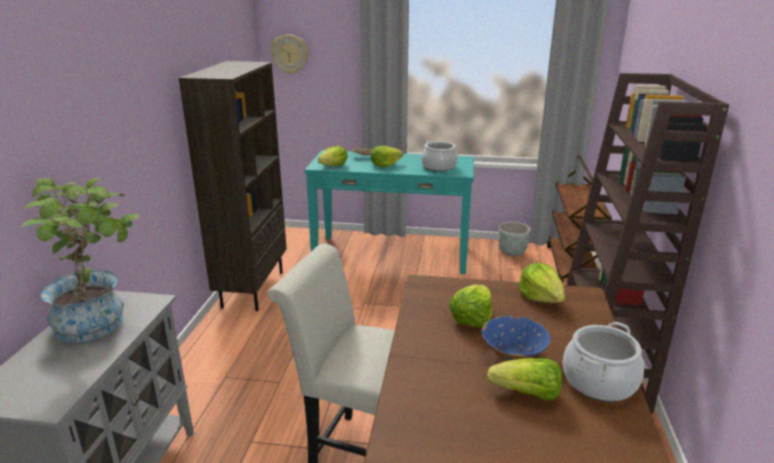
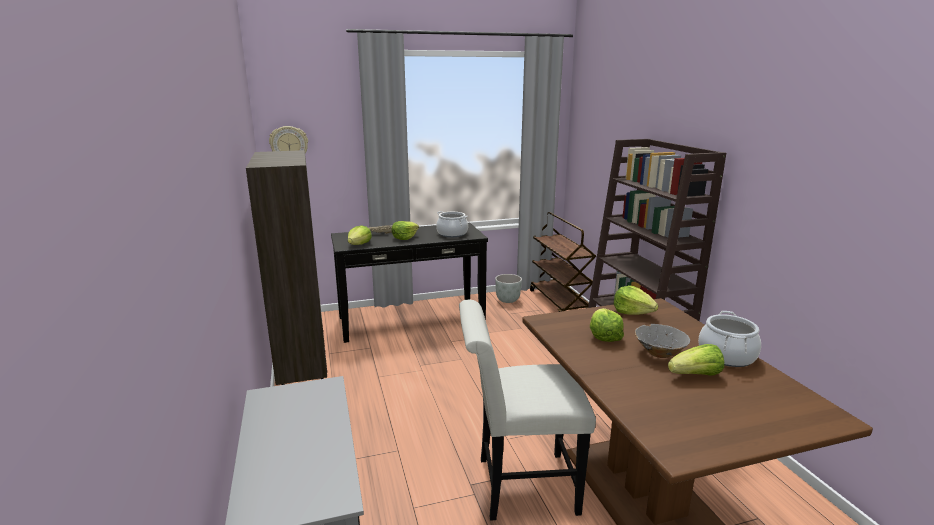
camera: 25 degrees left, 5 degrees down
(101, 322) = (296, 416): potted plant -> none
(391, 254) = (411, 320): turquoise console table -> black console table
(513, 355) = (659, 353): blue bowl -> grey bowl

